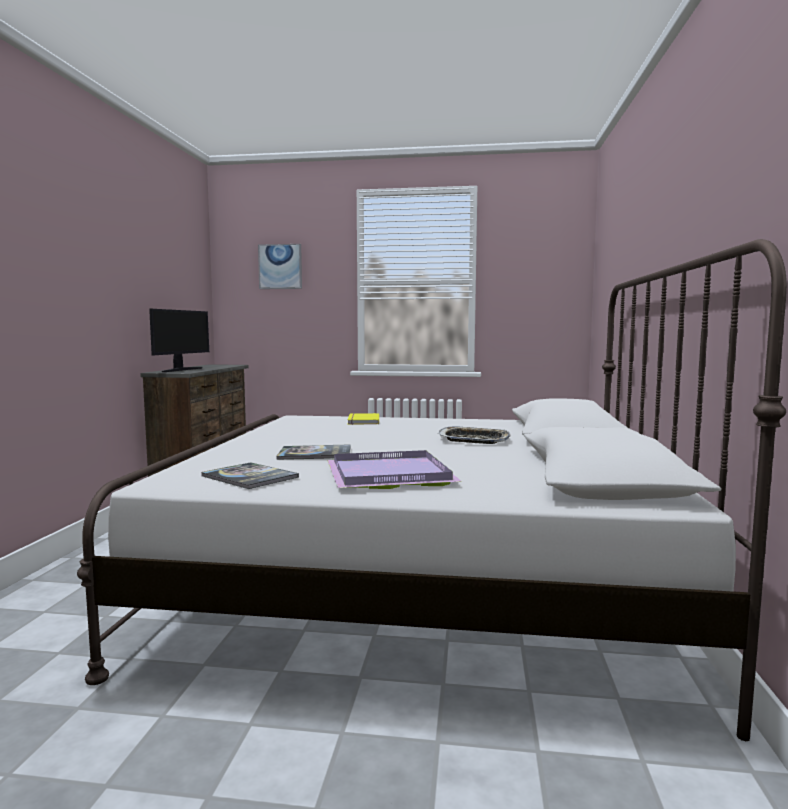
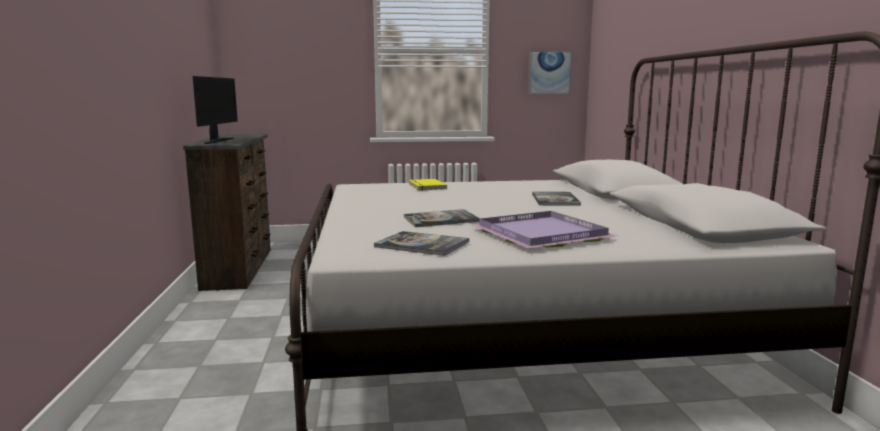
camera: 15 degrees left, 5 degrees up
(280, 266) = (293, 31): picture -> picture (549, 72)
(473, 440) = (555, 200): tray -> book

